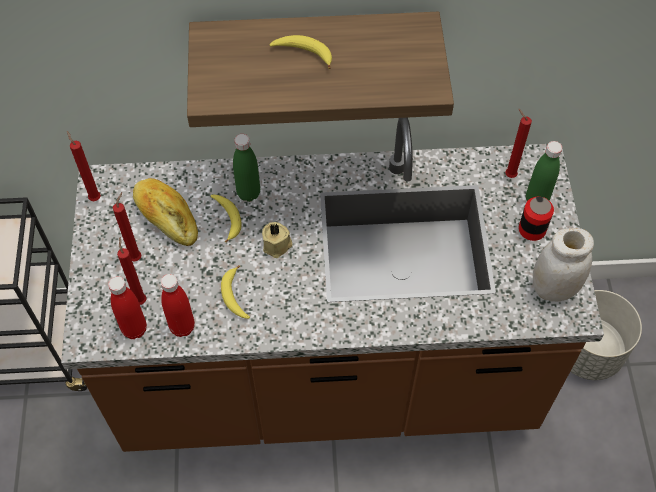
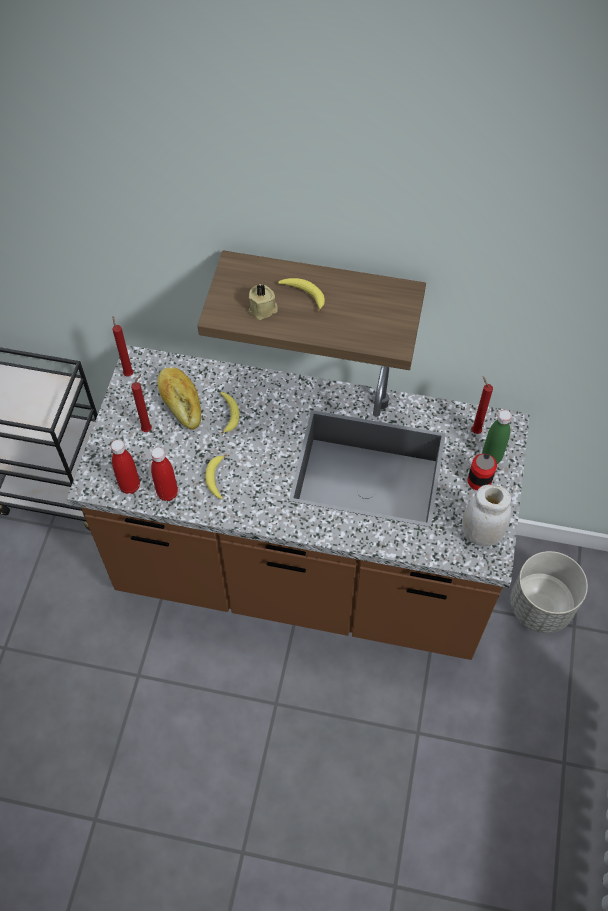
camera: 15 degrees right, 0 degrees up
(140, 299) = (141, 463): red candle -> none
(248, 193) = (252, 397): green bottle -> none
(277, 246) = (263, 446): beige candle -> beige candle (263, 309)

